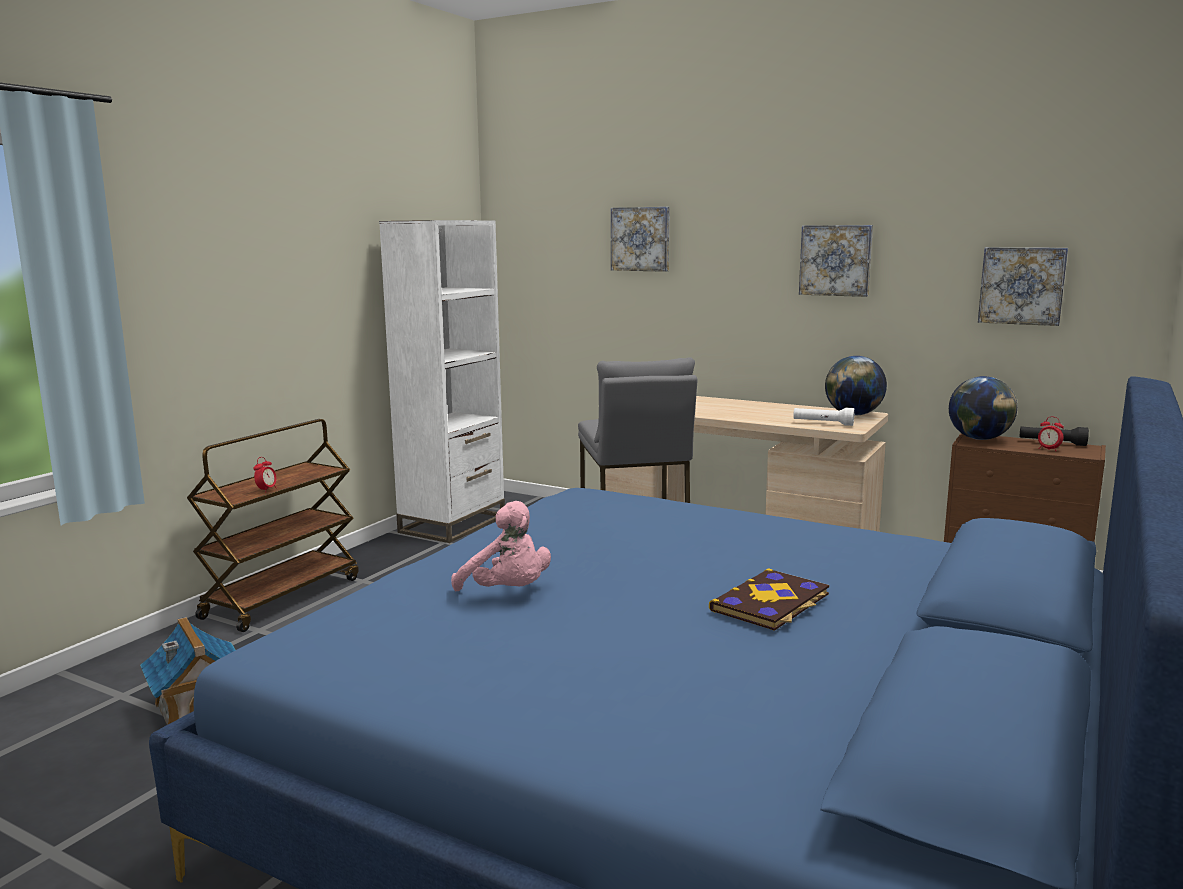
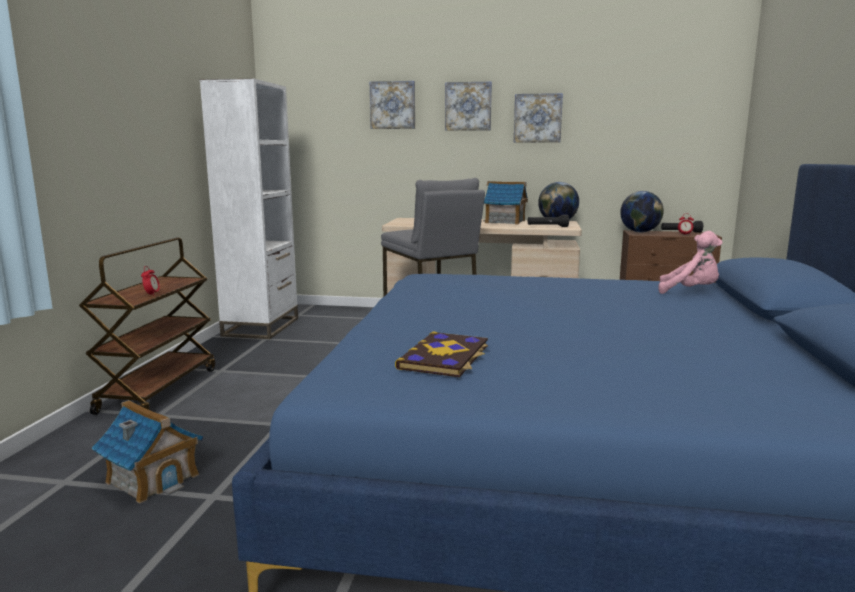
camera: 20 degrees left, 0 degrees up
(507, 592) = (466, 331): pink plush toy -> pink plush toy (690, 292)
(772, 603) = (653, 317): book -> book (445, 357)
(778, 409) = (505, 221): none -> toy house
(823, 423) = (547, 226): white flashlight -> black flashlight
(1022, 285) = (658, 132): picture -> picture (468, 106)

